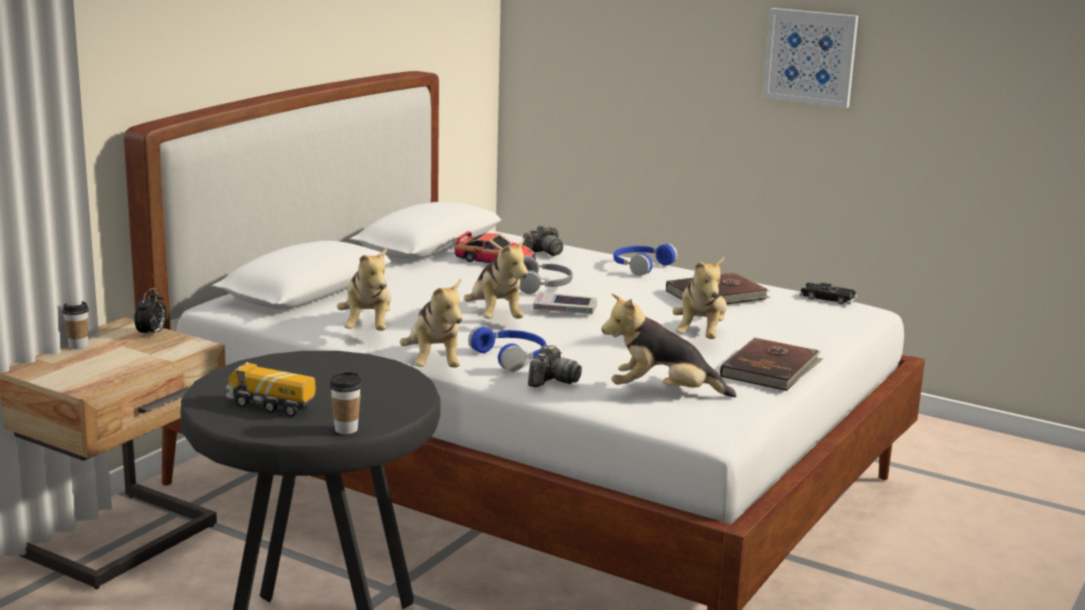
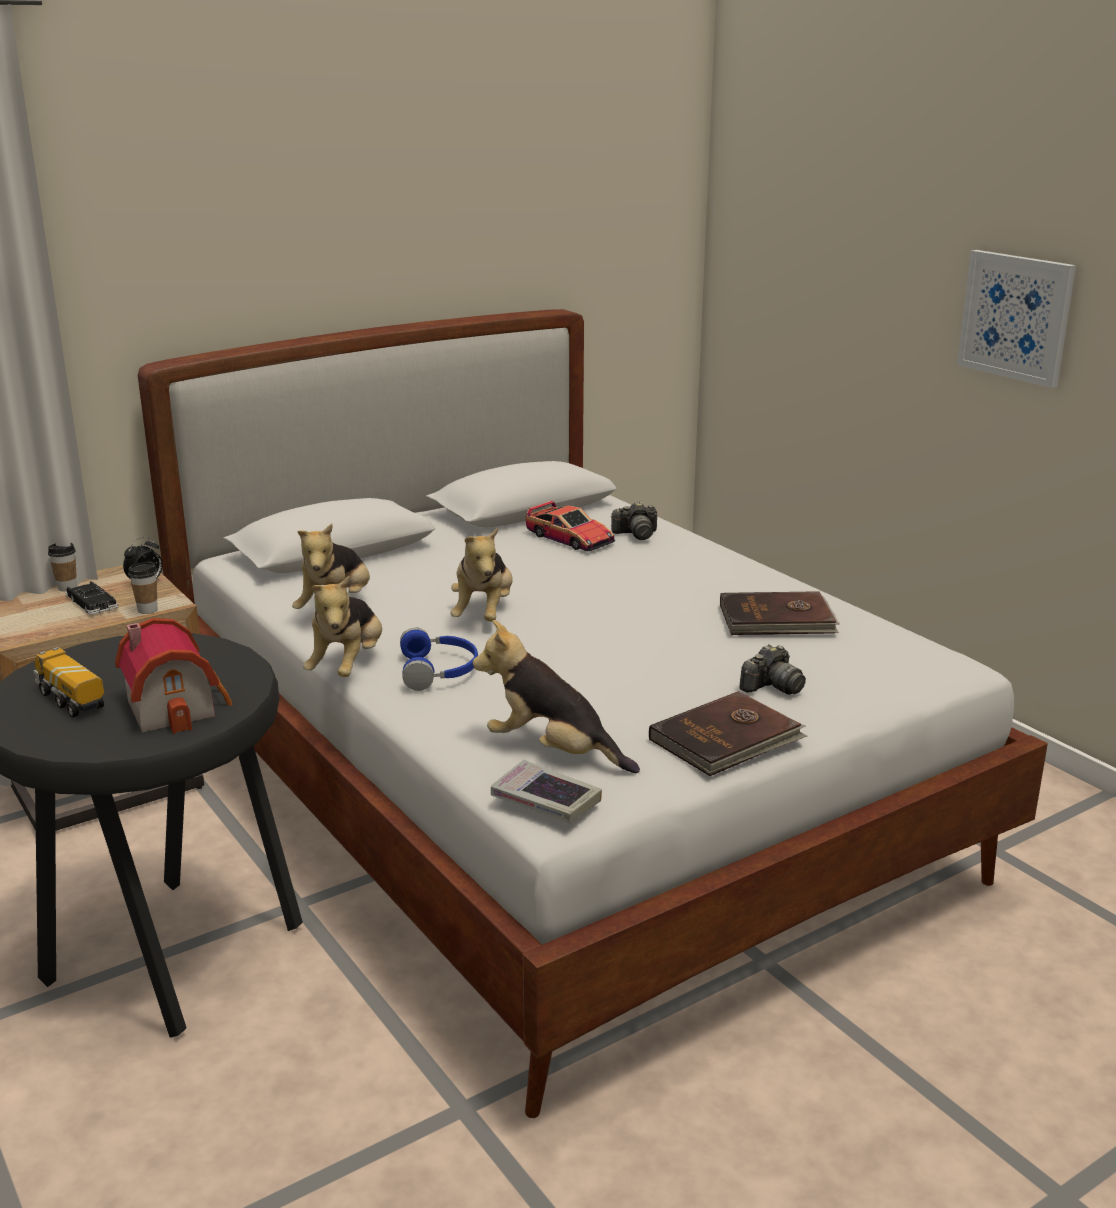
camera: 25 degrees right, 5 degrees up
(346, 429) = (101, 745): cup -> cup (147, 610)
(369, 397) = (177, 706): none -> toy house
(544, 285) = (587, 578): grey headphones -> none
(552, 381) = (446, 711): camera -> camera (772, 687)
(564, 309) = (568, 614): book -> book (545, 800)
(640, 266) = (729, 566): blue headphones -> none
(700, 335) = (695, 674): plush toy -> none
(827, 298) = (921, 643): black toy car -> black toy car (92, 604)

